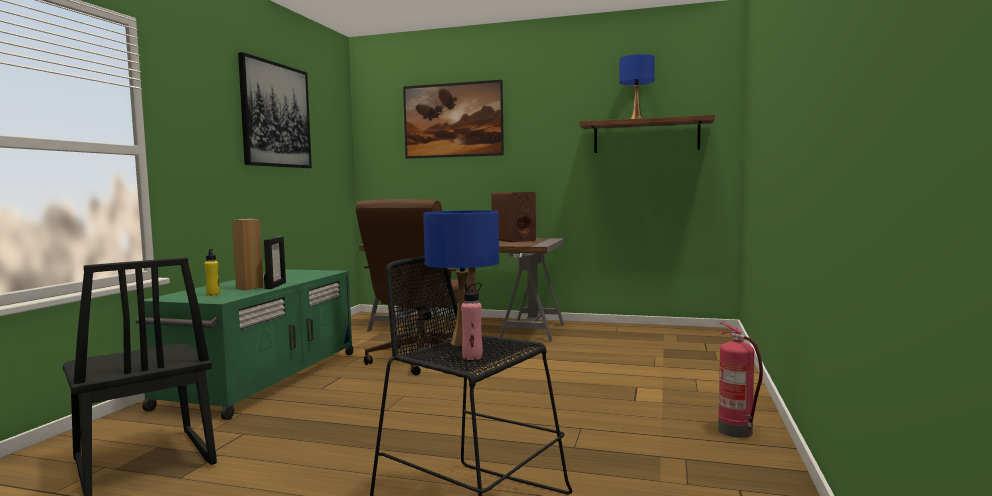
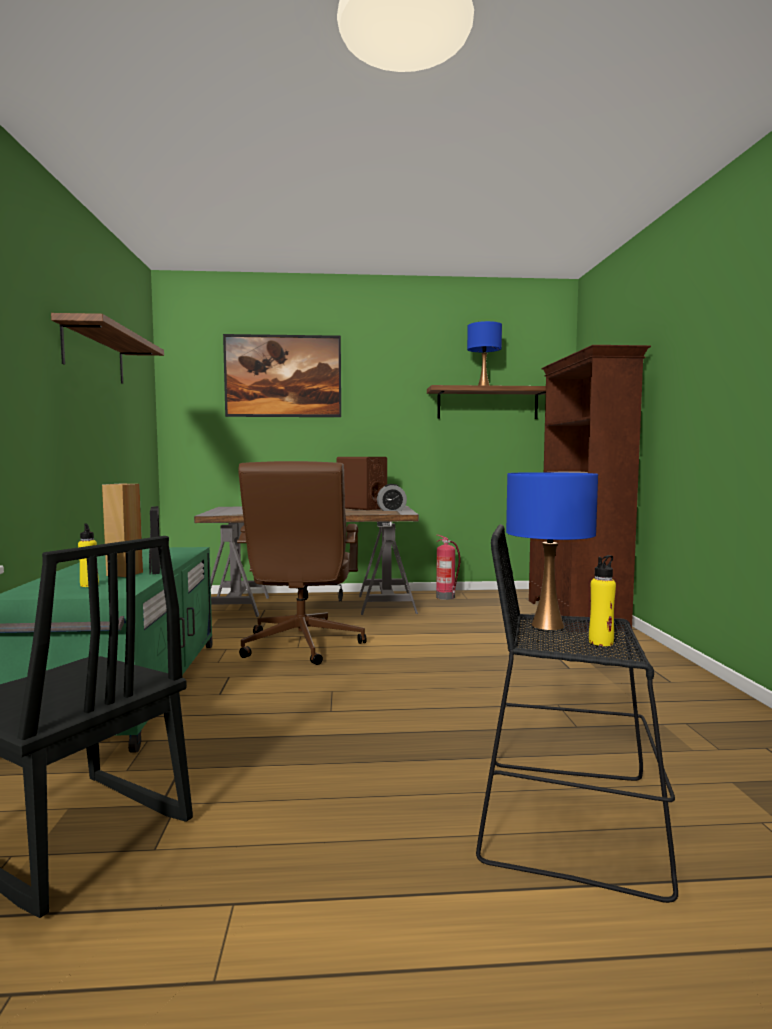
camera: 20 degrees left, 0 degrees up
(276, 115) = (94, 354): picture -> shelf
(472, 357) = (601, 642): pink bottle -> yellow bottle
(534, 242) = (391, 510): none -> alarm clock
(711, 353) = (576, 614): none -> brown bookcase
(737, 431) = (691, 689): fire extinguisher -> fire extinguisher (446, 597)

